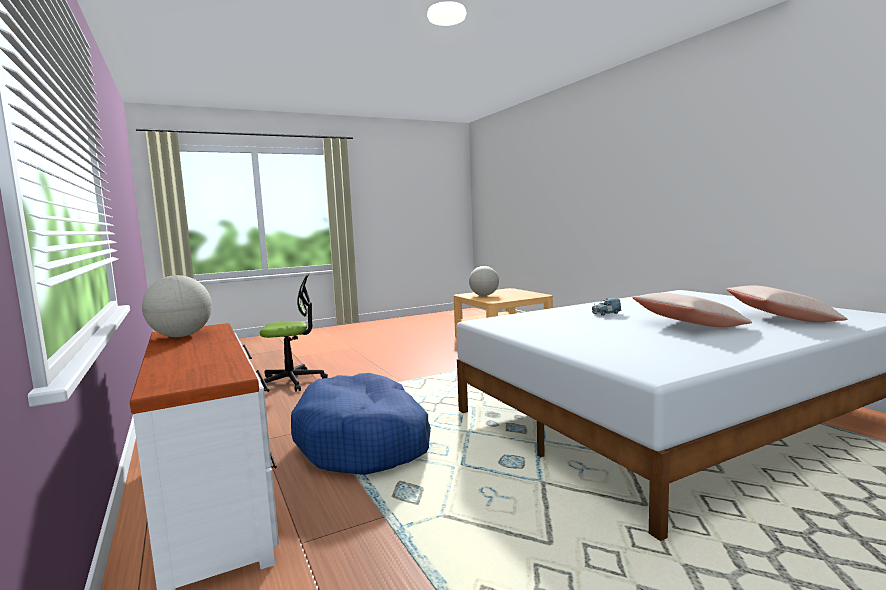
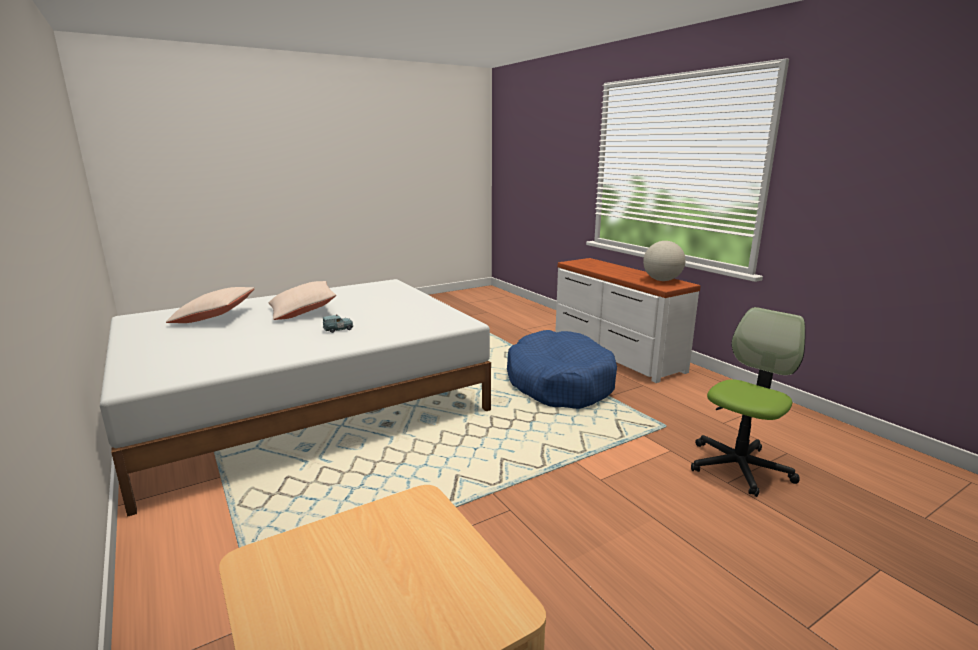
camera: 175 degrees right, 10 degrees up
(292, 381) = (739, 467): office chair -> office chair turned 150 degrees clockwise
(484, 295) = (433, 580): globe -> none

